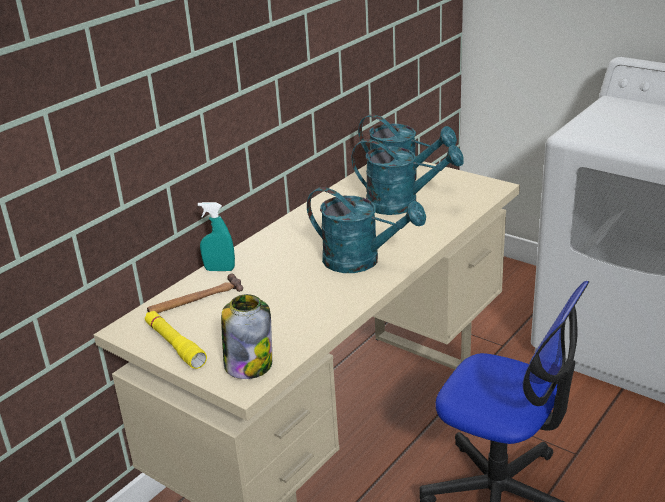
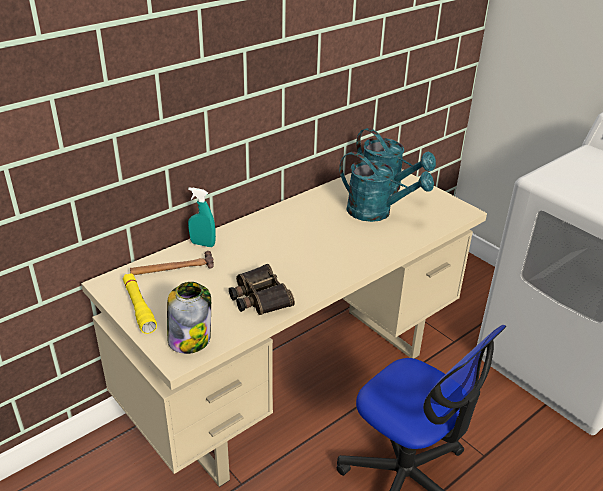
camera: 10 degrees right, 5 degrees up
(308, 309) = (259, 297): none -> binoculars
(361, 261) = (321, 260): turquoise watering can -> none

